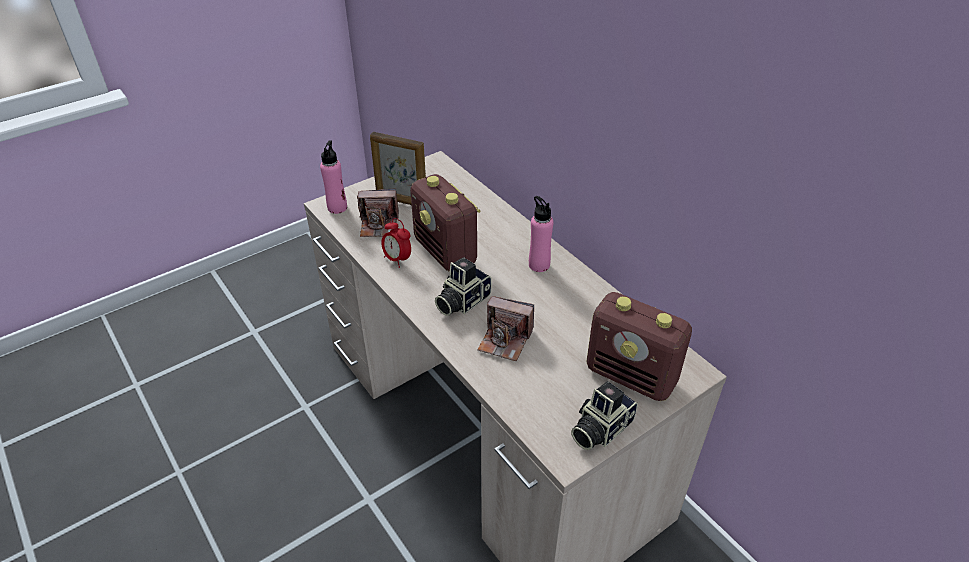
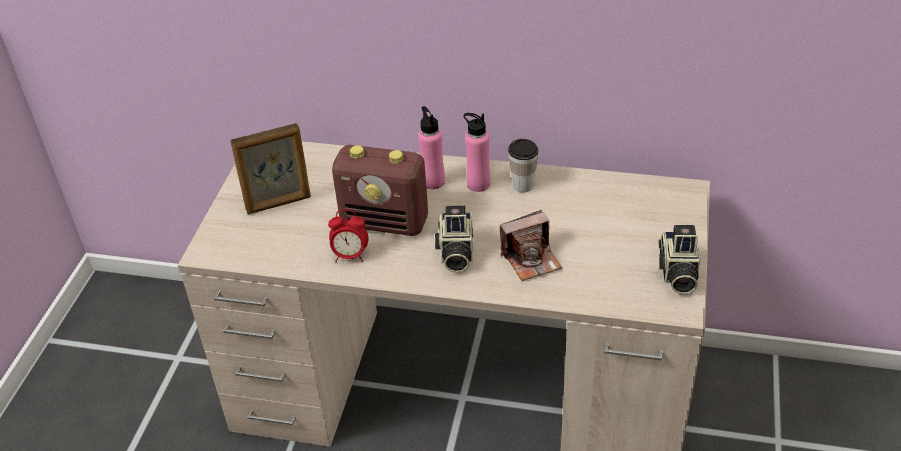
camera: 40 degrees left, 0 degrees up
(337, 207) = (222, 247): pink bottle -> pink bottle (433, 181)
(379, 225) = (289, 237): camera -> none
(569, 285) = (522, 185): none -> cup
(632, 376) = (652, 222): radio -> none

